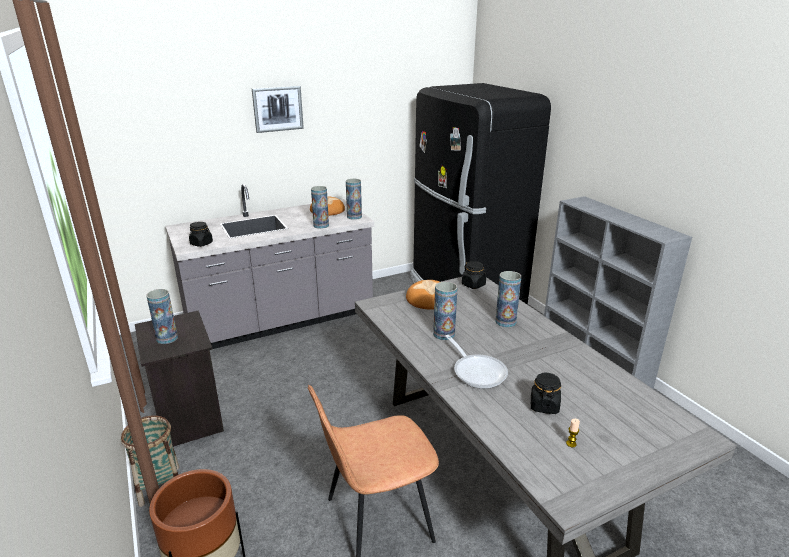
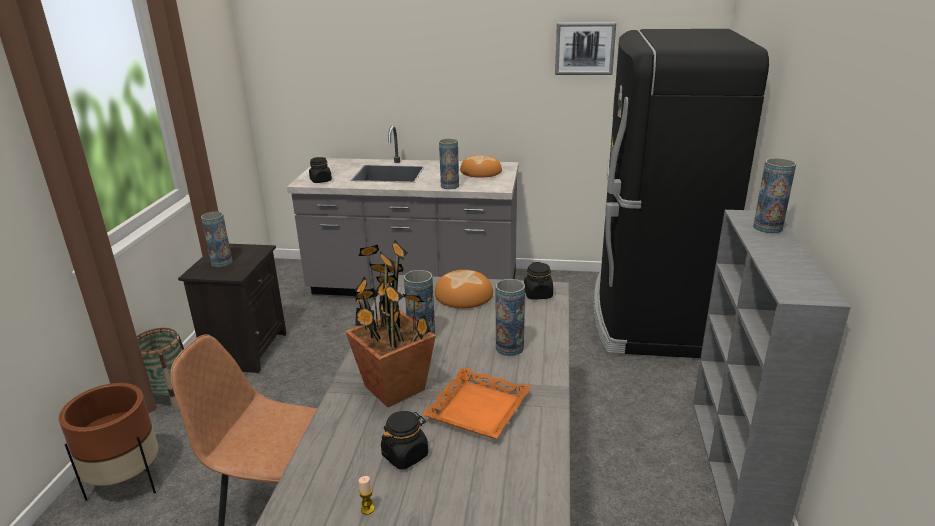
camera: 35 degrees right, 0 degrees up
(277, 108) = (446, 45): picture -> picture (584, 48)
(354, 217) = (498, 184): vase -> vase (767, 228)
(477, 371) = (394, 389): frying pan -> potted plant
(543, 363) = (479, 409): none -> orange tray

